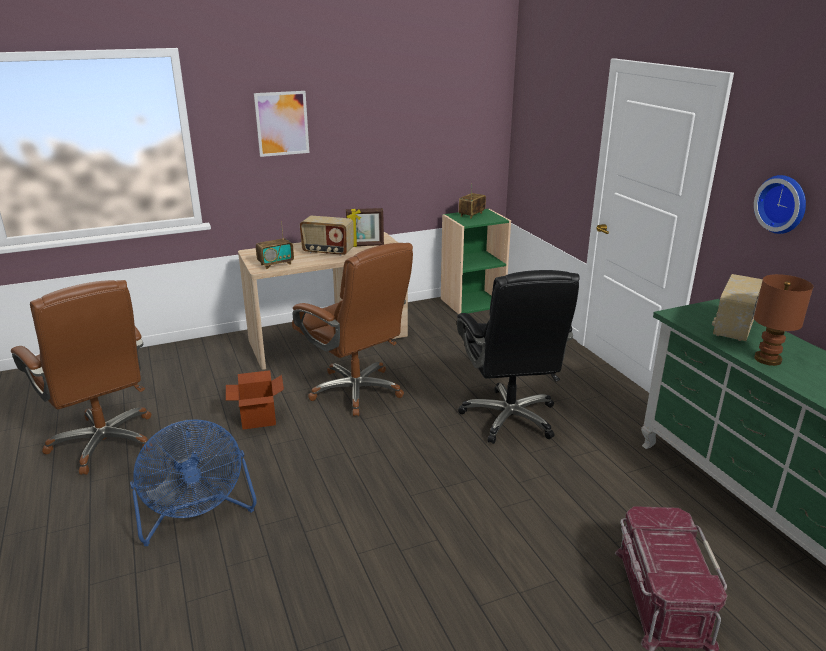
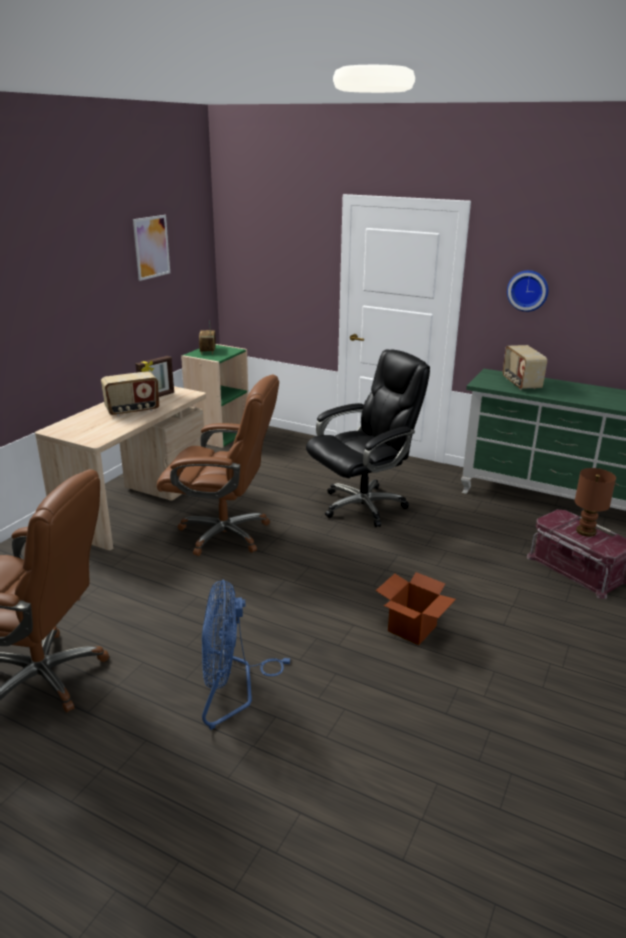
camera: 40 degrees left, 0 degrees up
(192, 515) = (233, 683): blue fan -> blue fan turned 150 degrees clockwise
(258, 418) = (172, 588): cardboard box -> cardboard box (412, 628)
(276, 264) = (103, 433): radio -> none
(282, 123) = (46, 283): picture -> picture (151, 247)
(509, 416) = (361, 506): black office chair -> black office chair turned 75 degrees counterclockwise
(768, 359) = (563, 395): brown table lamp -> brown table lamp (586, 531)

